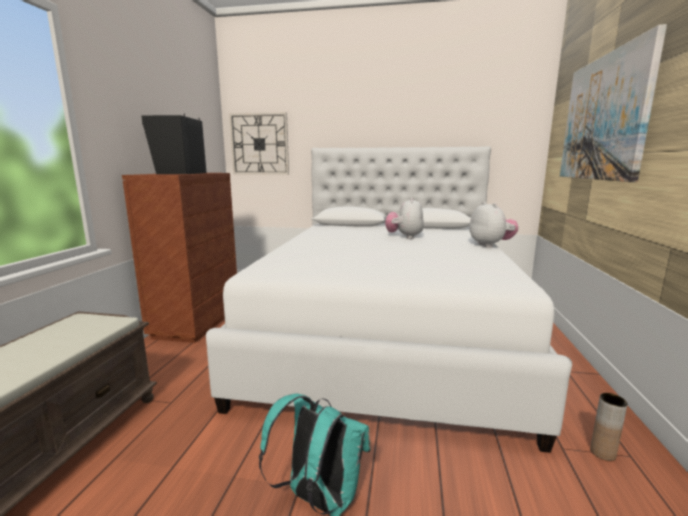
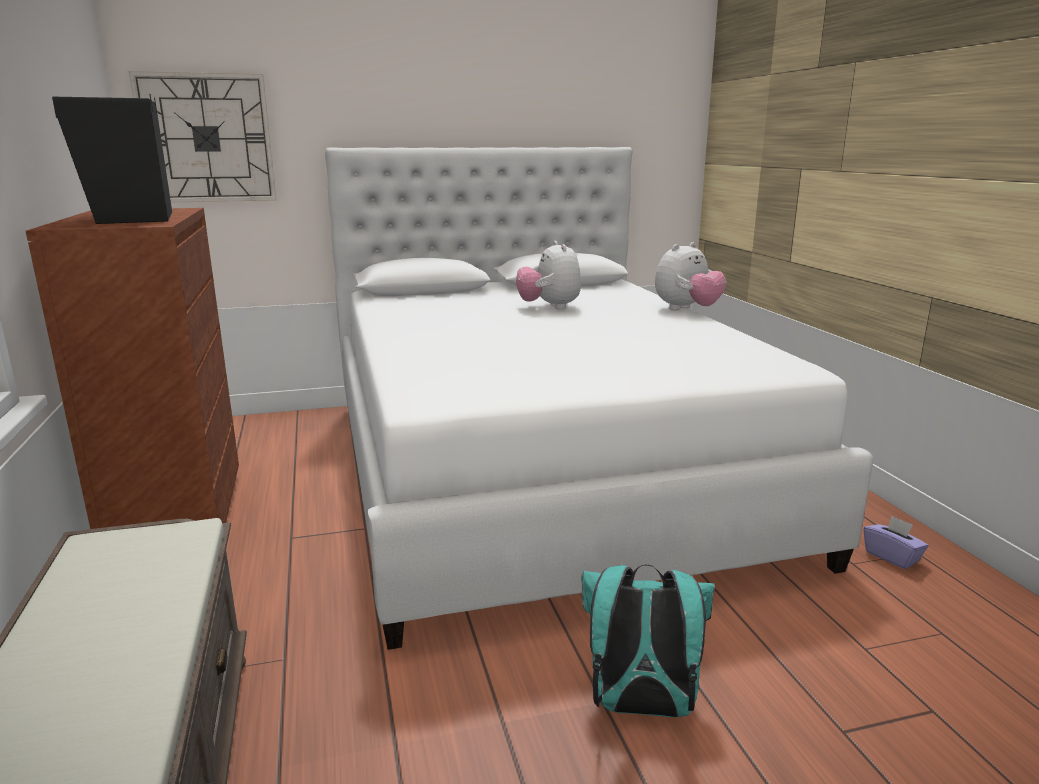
camera: 25 degrees left, 5 degrees up
(490, 245) = (686, 310): plush toy -> plush toy turned 90 degrees clockwise
(602, 453) = (892, 557): brown vase -> purple tissue box
(603, 118) = (814, 118): picture -> none

